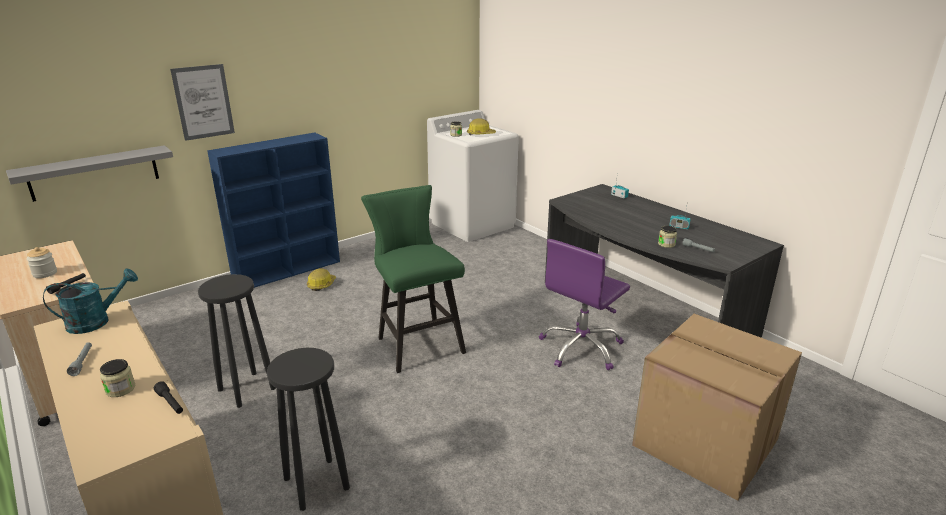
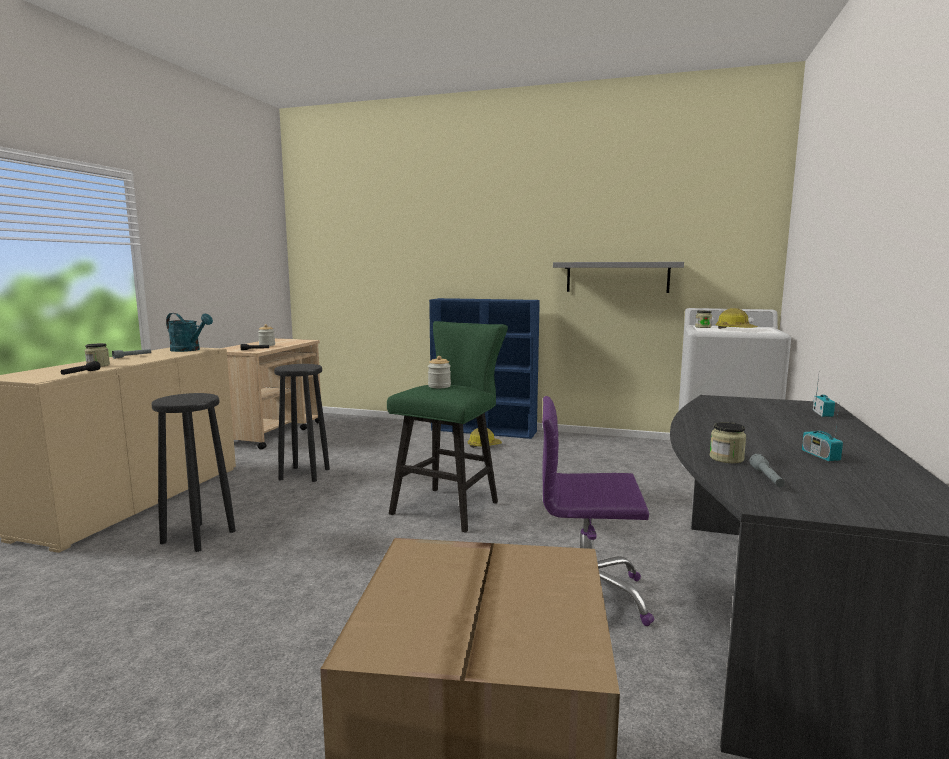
camera: 55 degrees right, 15 degrees down
(94, 173) = (362, 301): grey shelf -> grey shelf (617, 277)
(203, 102) = (446, 257): picture -> none
(415, 254) = (439, 386): none -> jar

